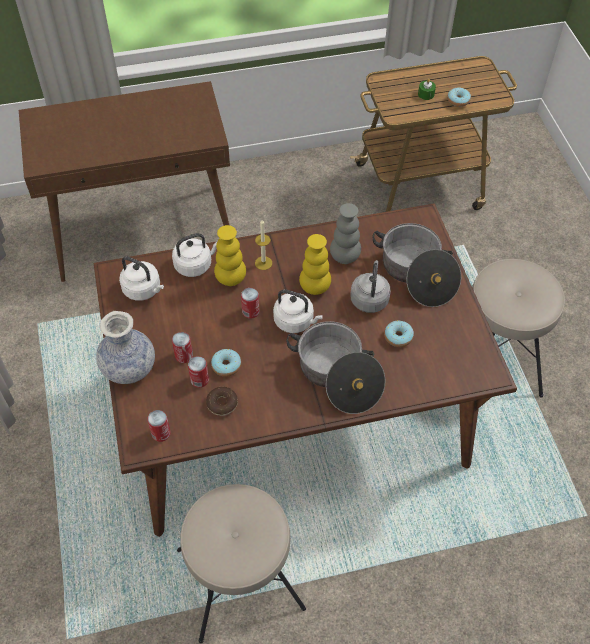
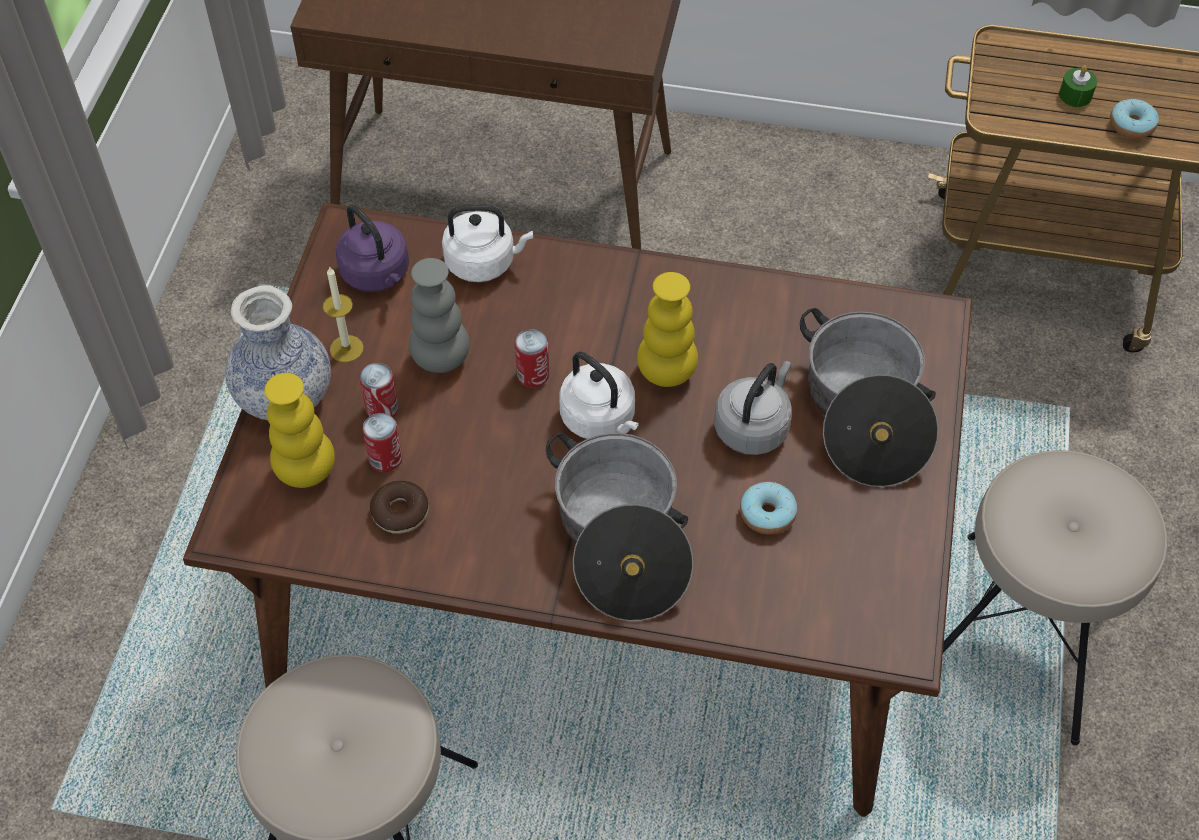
camera: 25 degrees right, 0 degrees up
(143, 290) = (377, 275): white kettle -> purple kettle
(161, 433) = (276, 522): can -> none
(226, 365) = (442, 451): donut -> none
(231, 279) = (530, 307): yellow vase -> yellow vase (306, 472)
(263, 263) = (600, 299): candle -> candle (346, 348)
(344, 257) = (749, 339): grey vase -> grey vase (441, 359)

